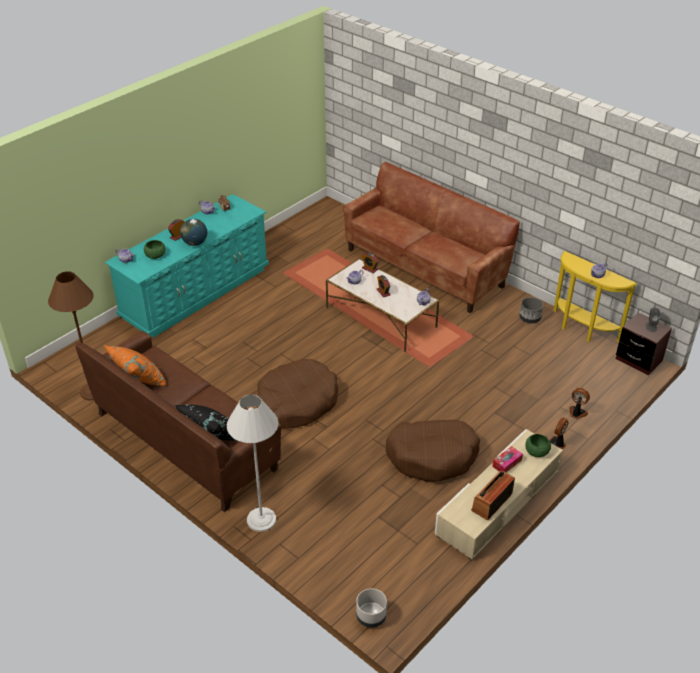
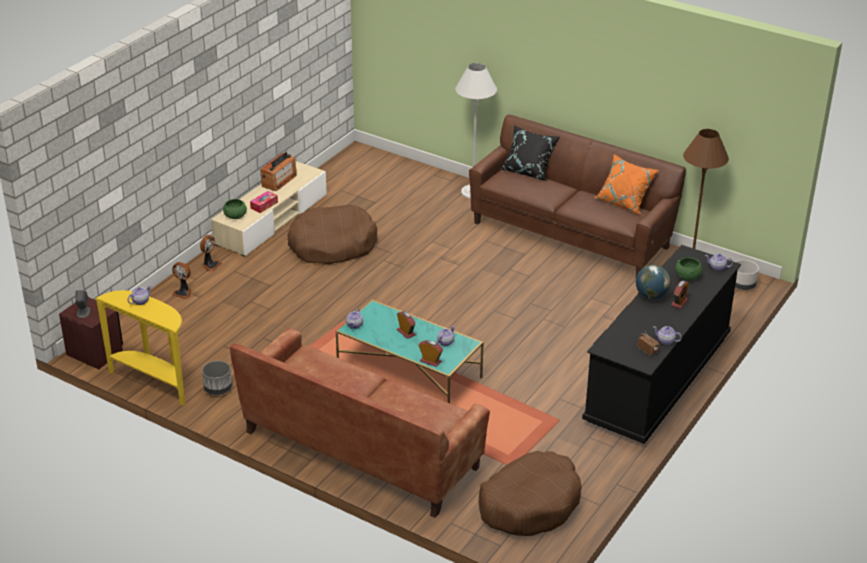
camera: 170 degrees right, 5 degrees down
(196, 293) = (657, 379): turquoise dresser -> black dresser
(296, 402) = (477, 274): brown dog bed -> brown dog bed (529, 504)
(371, 617) = (370, 152): grey planter -> grey planter (742, 285)
(381, 317) = (409, 372): white coffee table -> turquoise coffee table

